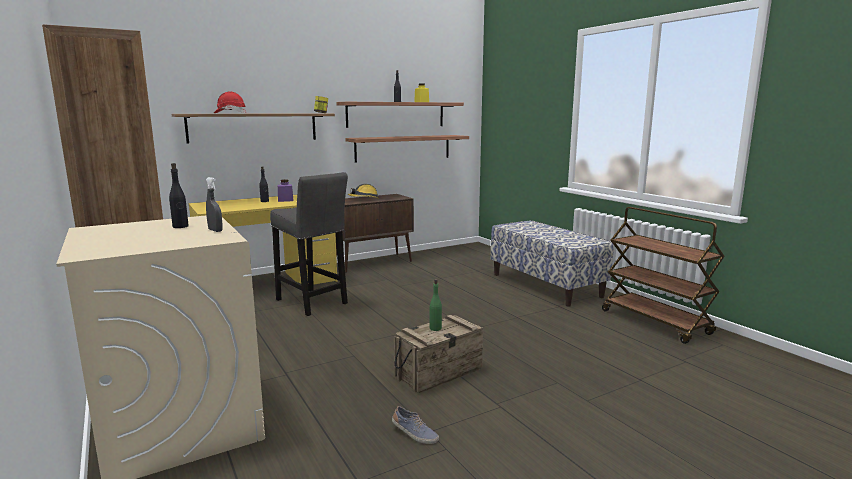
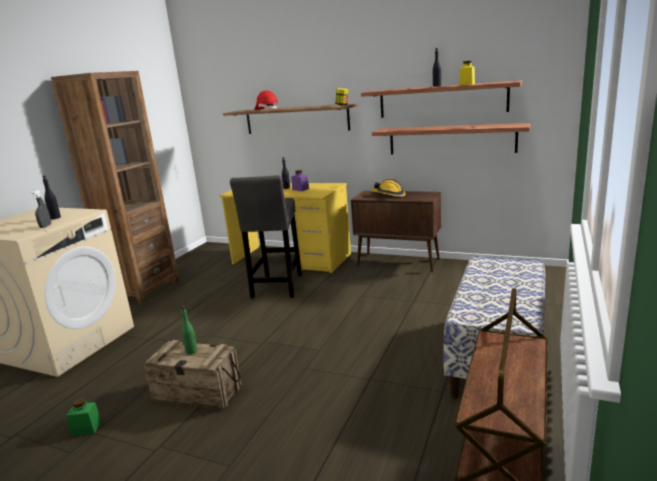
camera: 55 degrees right, 5 degrees up
(414, 434) = (86, 428): shoe -> green jar

